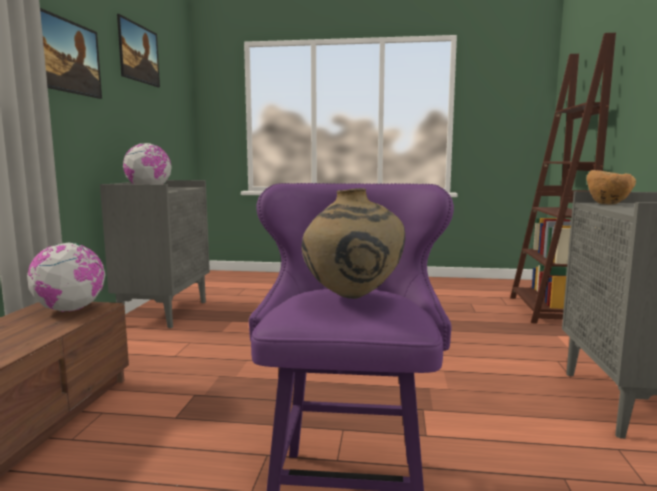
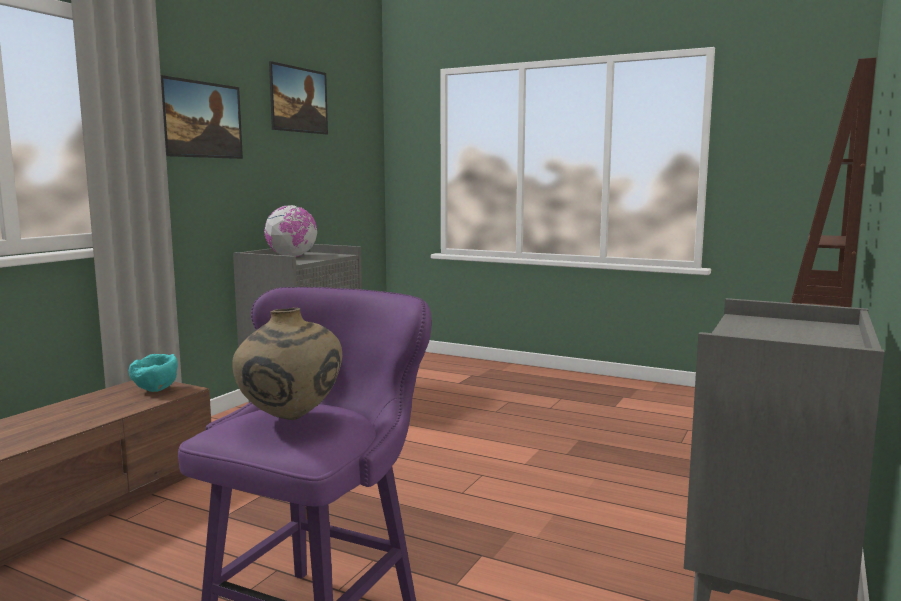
camera: 20 degrees right, 0 degrees up
(71, 310) = (156, 390): globe -> turquoise bowl
(608, 204) = (756, 321): brown bowl -> none

